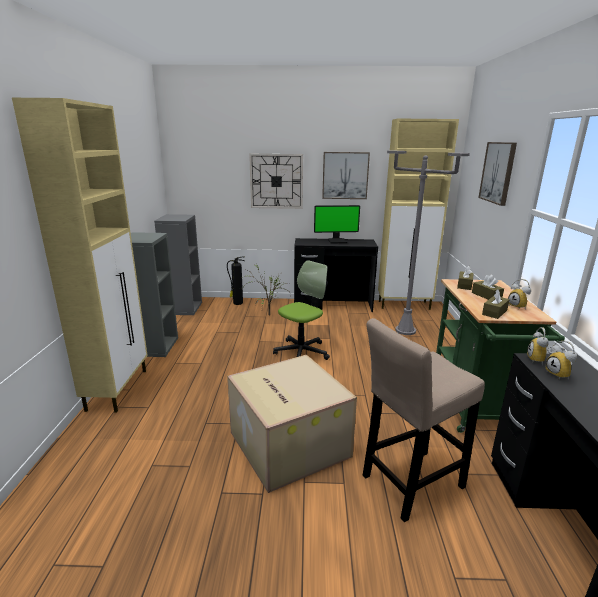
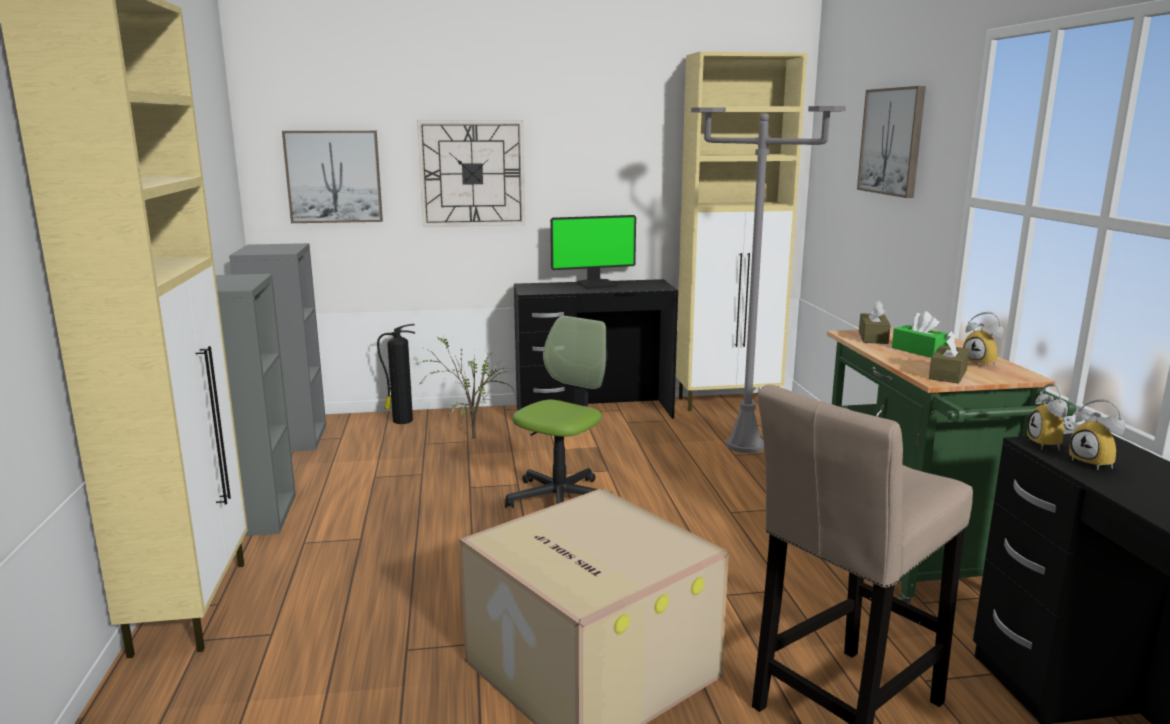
camera: 10 degrees left, 5 degrees down
(345, 175) = (604, 160): picture -> picture (334, 176)
(486, 296) = (919, 351): brown tissue box -> green tissue box

